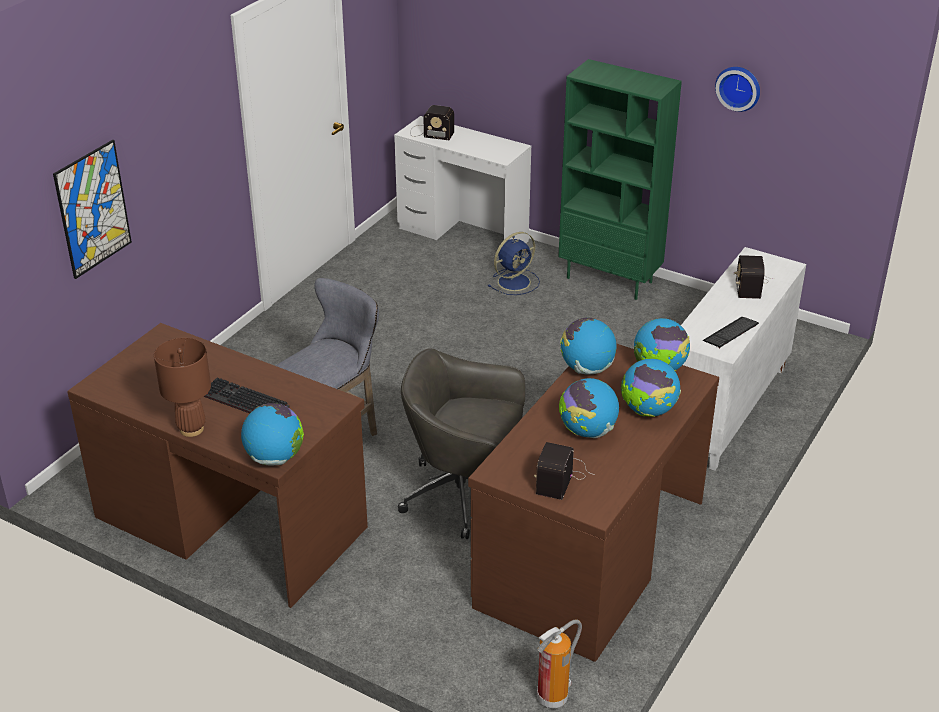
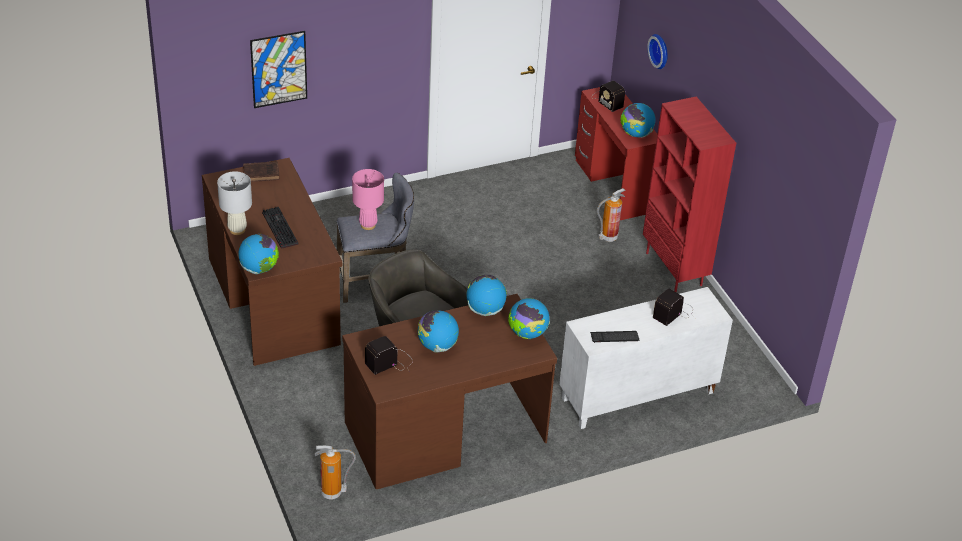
camera: 35 degrees right, 5 degrees up
(148, 354) = (262, 173): none -> brown book
(191, 429) = (237, 230): brown table lamp -> white table lamp
(317, 360) = (368, 225): none -> pink table lamp
(463, 235) = (613, 186): white desk -> red desk
(515, 281) = (608, 237): blue fan -> fire extinguisher
(610, 279) = (675, 269): green bookcase -> red bookcase
(648, 411) = (487, 354): globe -> globe (636, 134)
(739, 87) = (766, 166): wall clock -> wall clock (660, 51)

